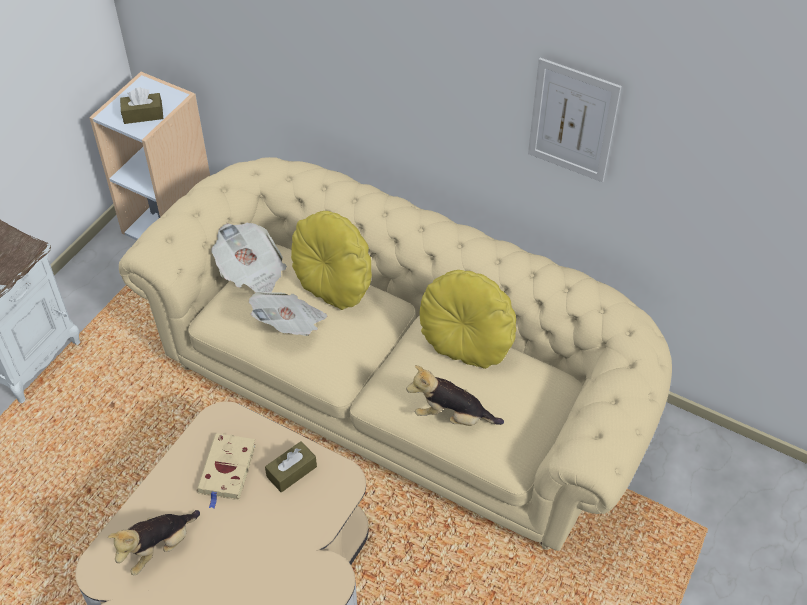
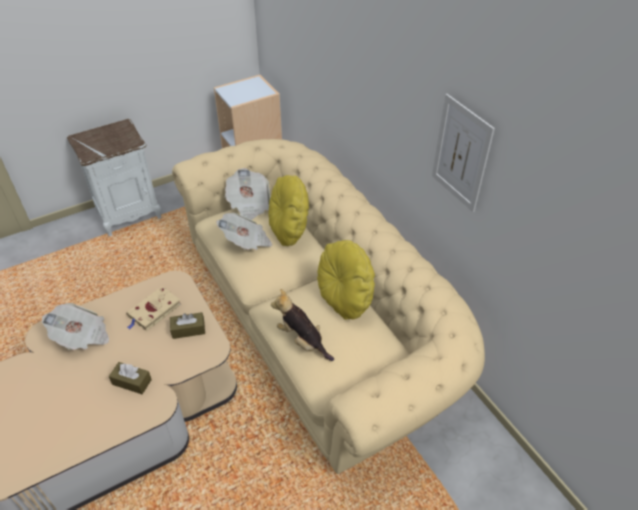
camera: 30 degrees right, 5 degrees down
(143, 115) = (242, 95): brown tissue box -> brown tissue box (132, 382)
(159, 548) = (82, 336): plush toy -> newspaper

